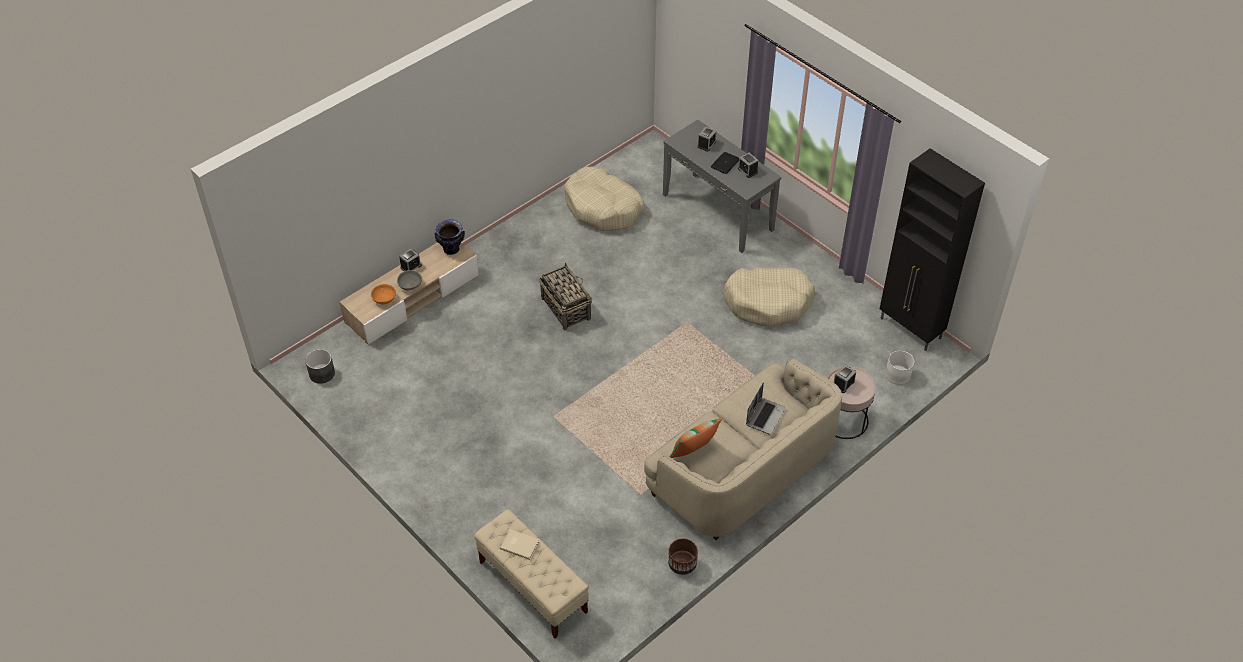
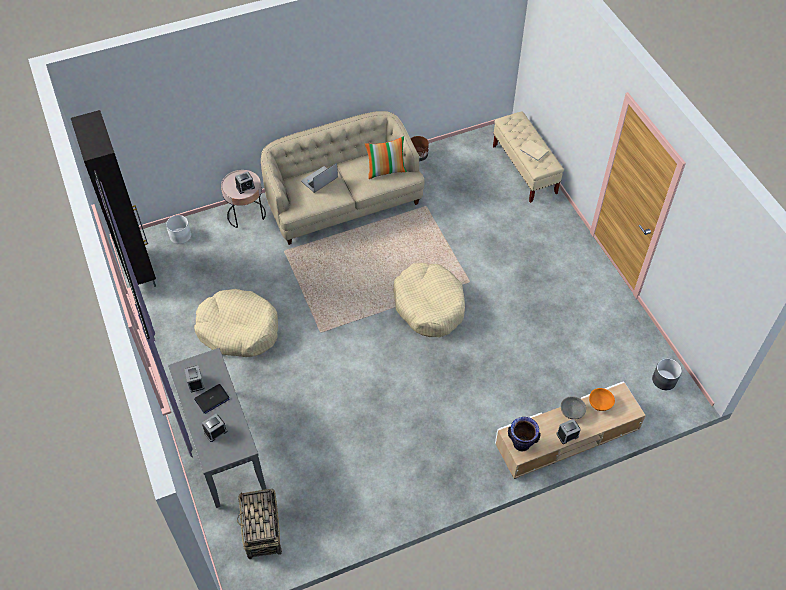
camera: 160 degrees left, 5 degrees up
(565, 308) = (422, 380): basket -> basket (262, 531)
(603, 208) = (336, 492): beige dog bed -> beige dog bed (429, 305)

